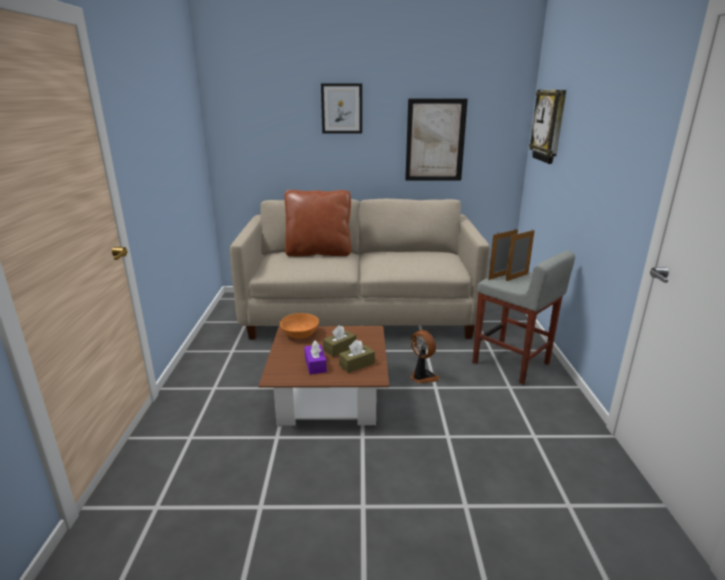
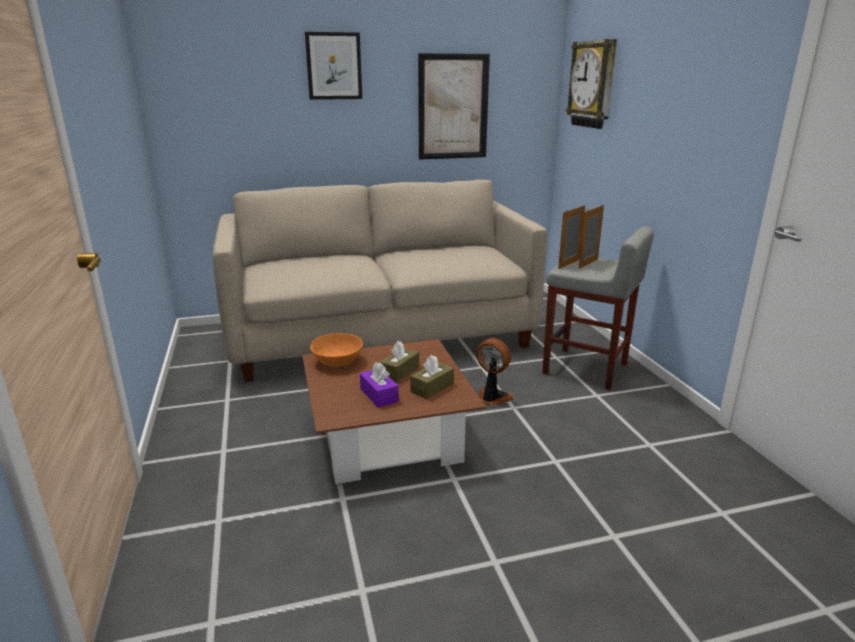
camera: 15 degrees left, 0 degrees up
(318, 253) = (324, 258): brown pillow -> none

